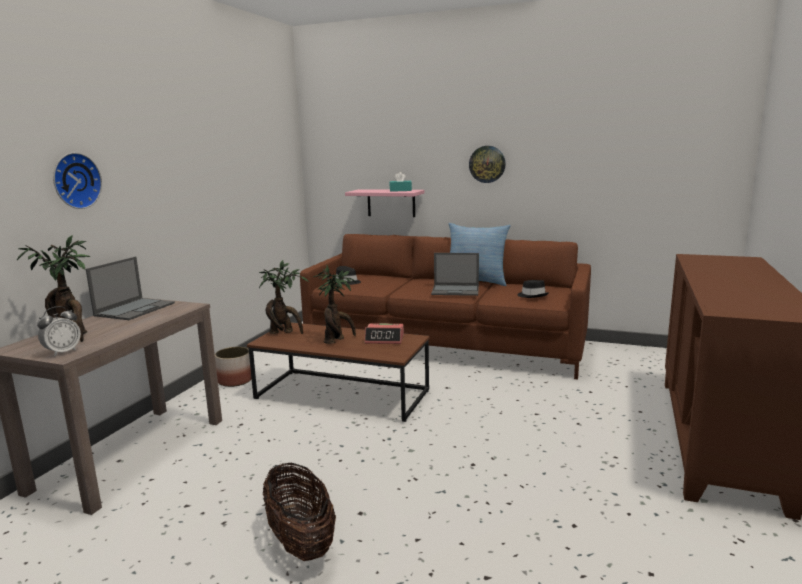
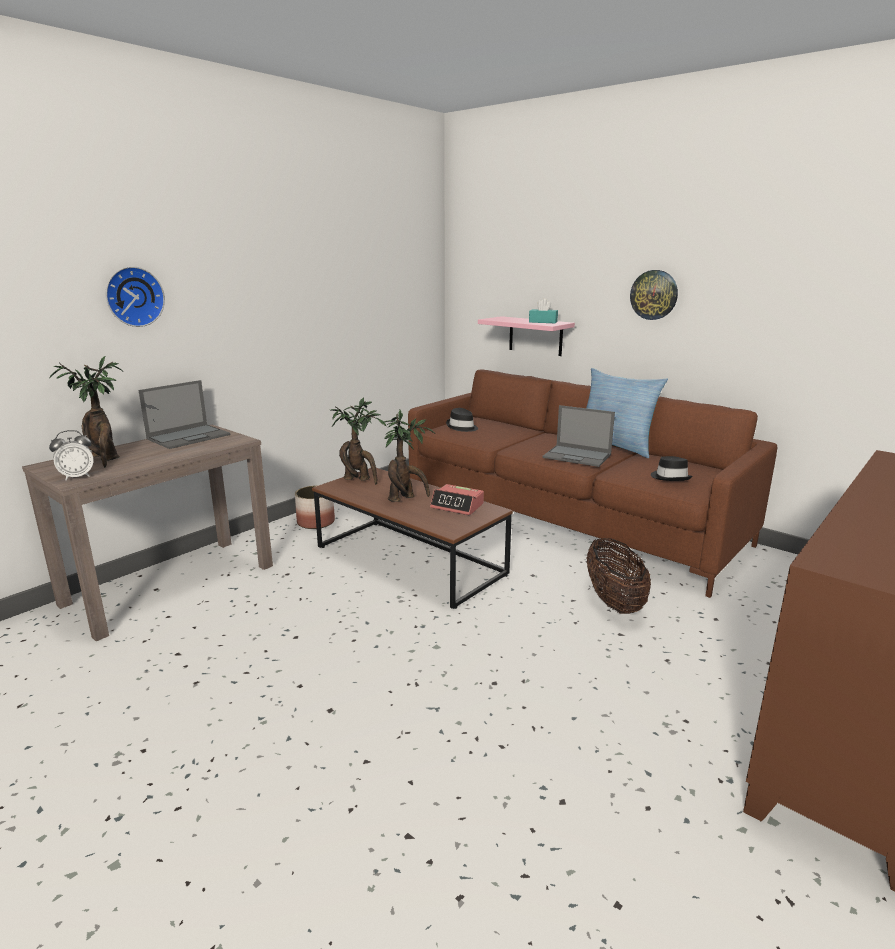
camera: 20 degrees right, 5 degrees up
(300, 541) = (250, 725): basket -> basket (614, 601)

